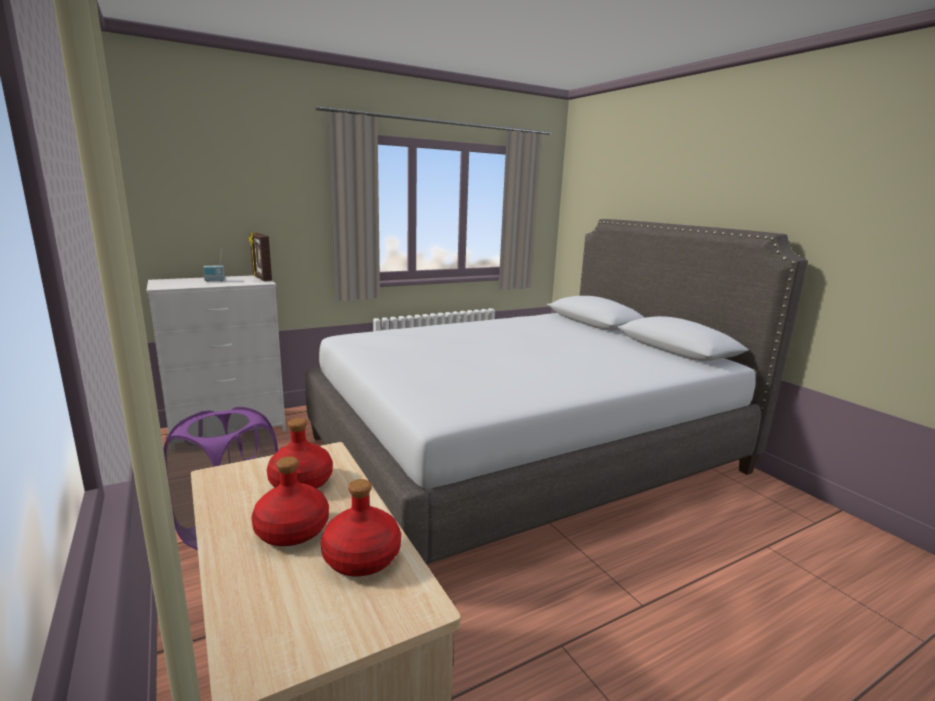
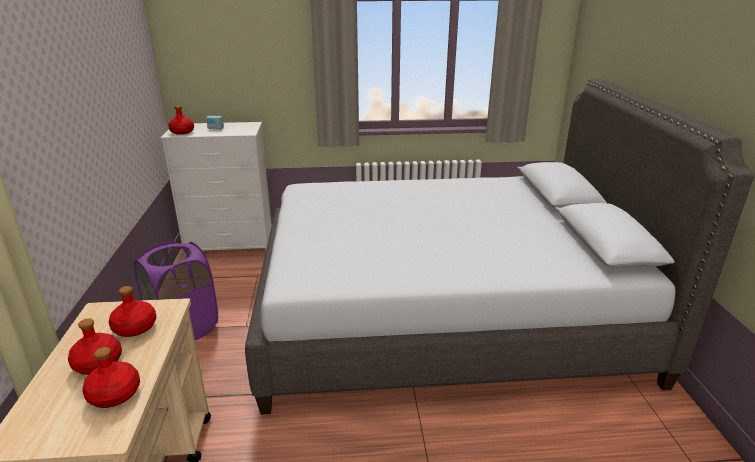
camera: 25 degrees right, 10 degrees up
(173, 285) = (182, 132): none -> red bottle
(261, 278) = (252, 127): picture frame -> none

